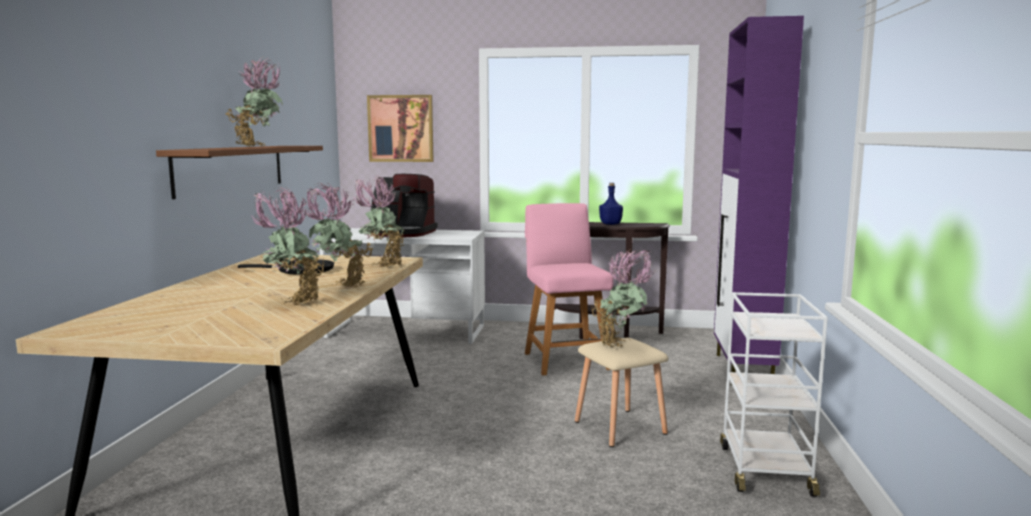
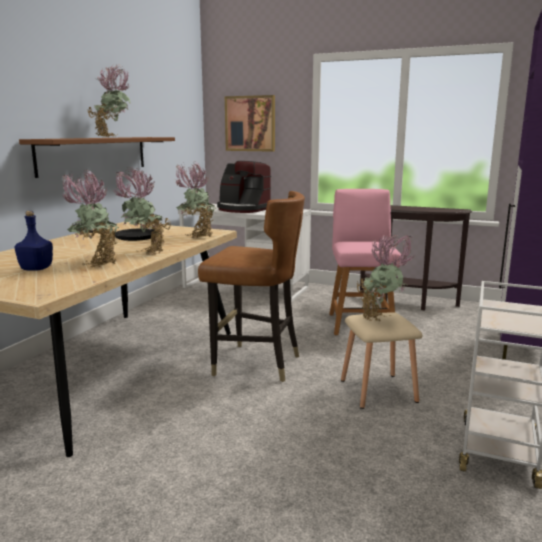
camera: 15 degrees right, 5 degrees up
(468, 415) = (255, 364): none -> brown chair
(610, 224) = (415, 208): blue bottle -> blue bottle (35, 269)

